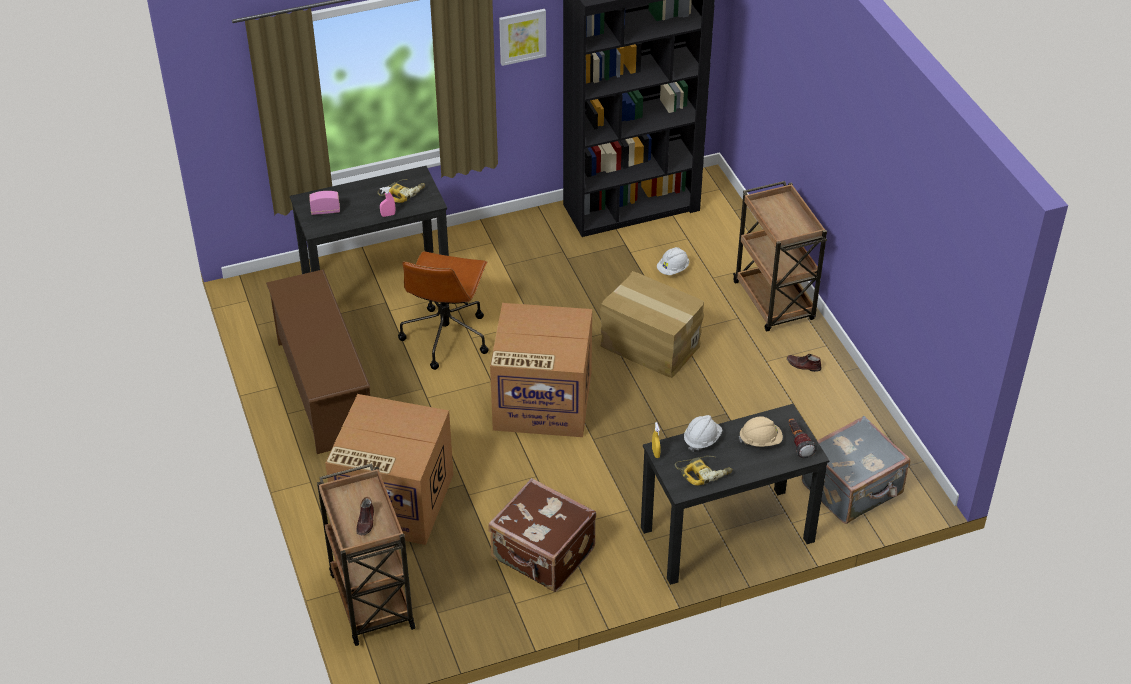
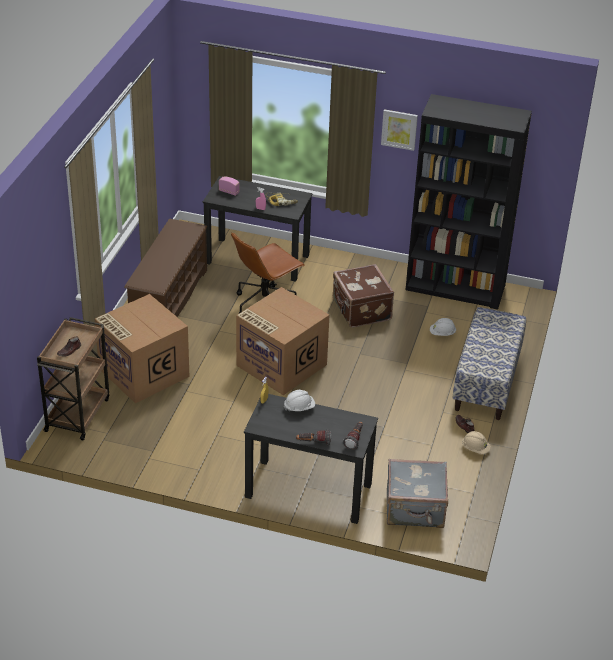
camera: 35 degrees right, 5 degrees down
(542, 555) = (191, 443): brown suitcase -> brown suitcase (360, 310)
(650, 345) = (379, 367): cardboard box -> none
(703, 472) = (279, 424): power drill -> none
(760, 440) = (333, 426): beige hard hat -> beige hard hat (475, 449)
(761, 472) = (313, 442): none -> flashlight
(774, 302) = (487, 382): brown cart -> bench

